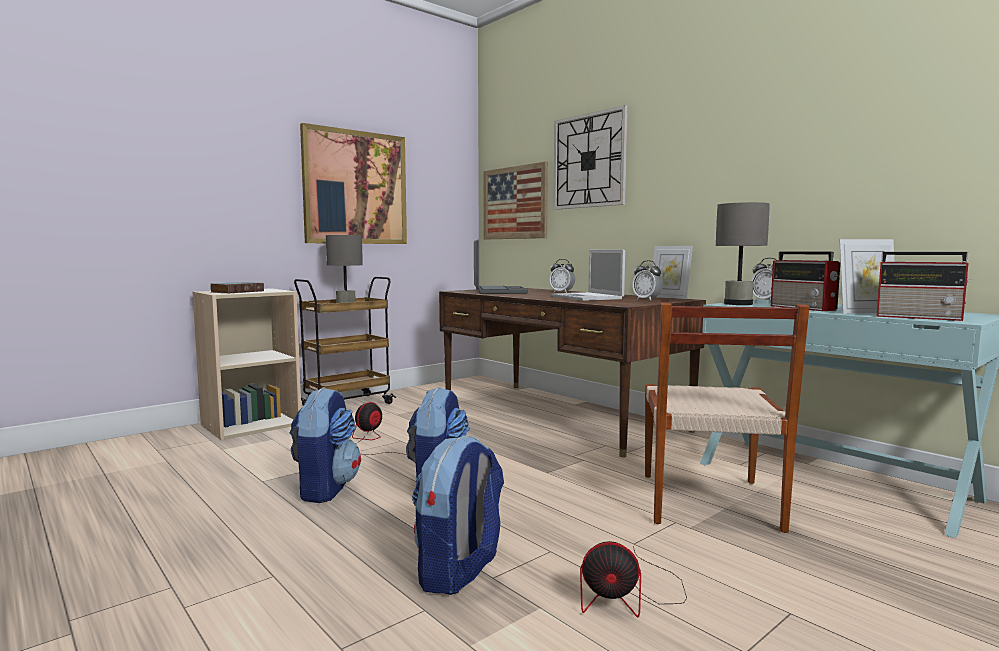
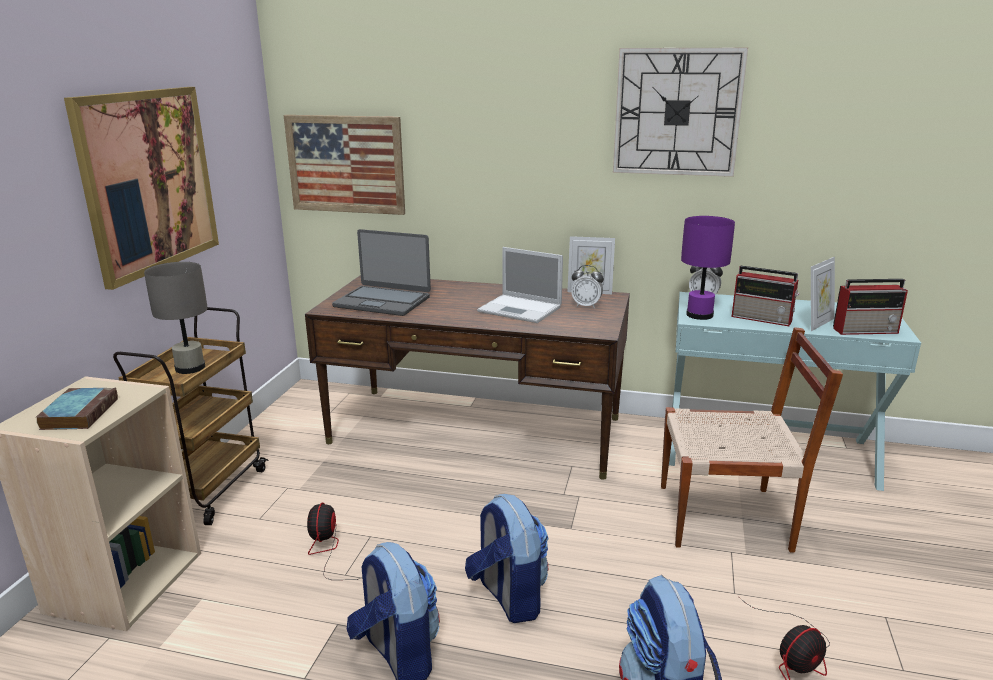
camera: 35 degrees left, 15 degrees up
(498, 291) = (383, 302): laptop -> laptop turned 150 degrees clockwise
(562, 292) = (457, 291): alarm clock -> none
(589, 161) = (468, 125): wall clock -> wall clock (677, 112)
(708, 504) = (728, 518): chair -> chair turned 60 degrees counterclockwise
(738, 304) = (699, 315): grey table lamp -> purple table lamp

